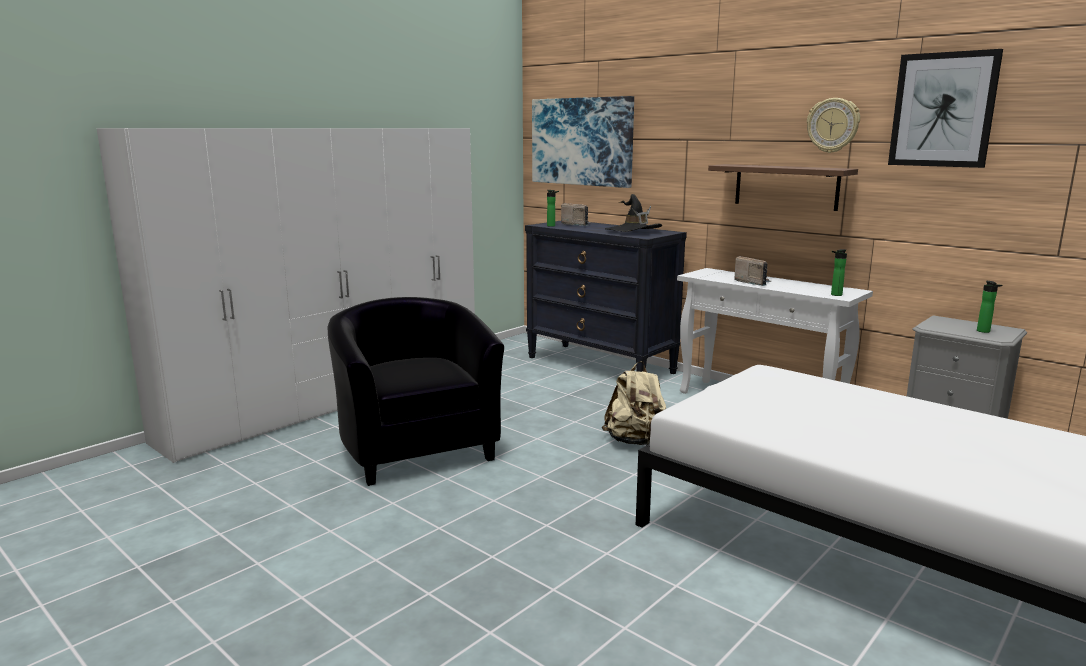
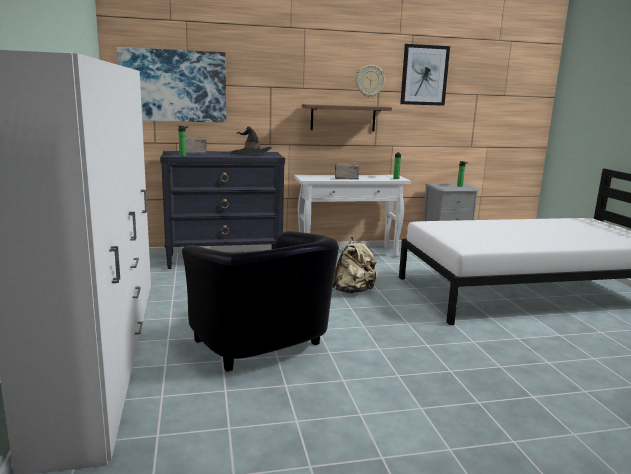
camera: 55 degrees left, 0 degrees up
(415, 448) = (264, 348): black armchair -> black armchair turned 135 degrees counterclockwise

